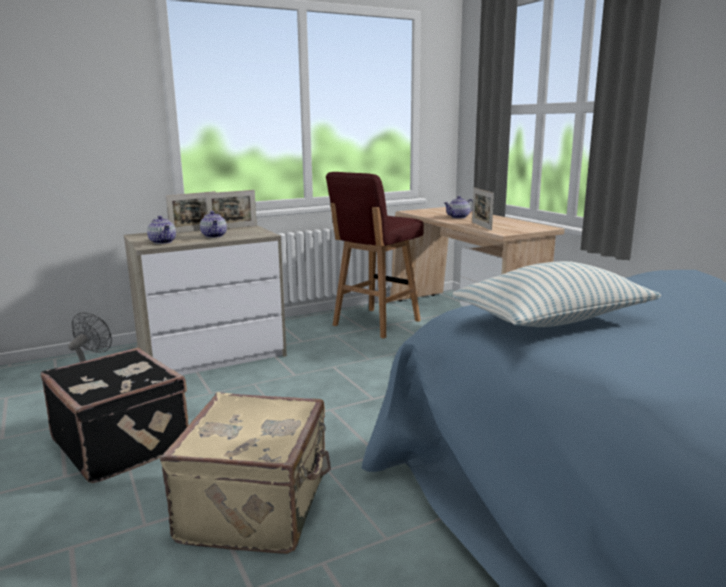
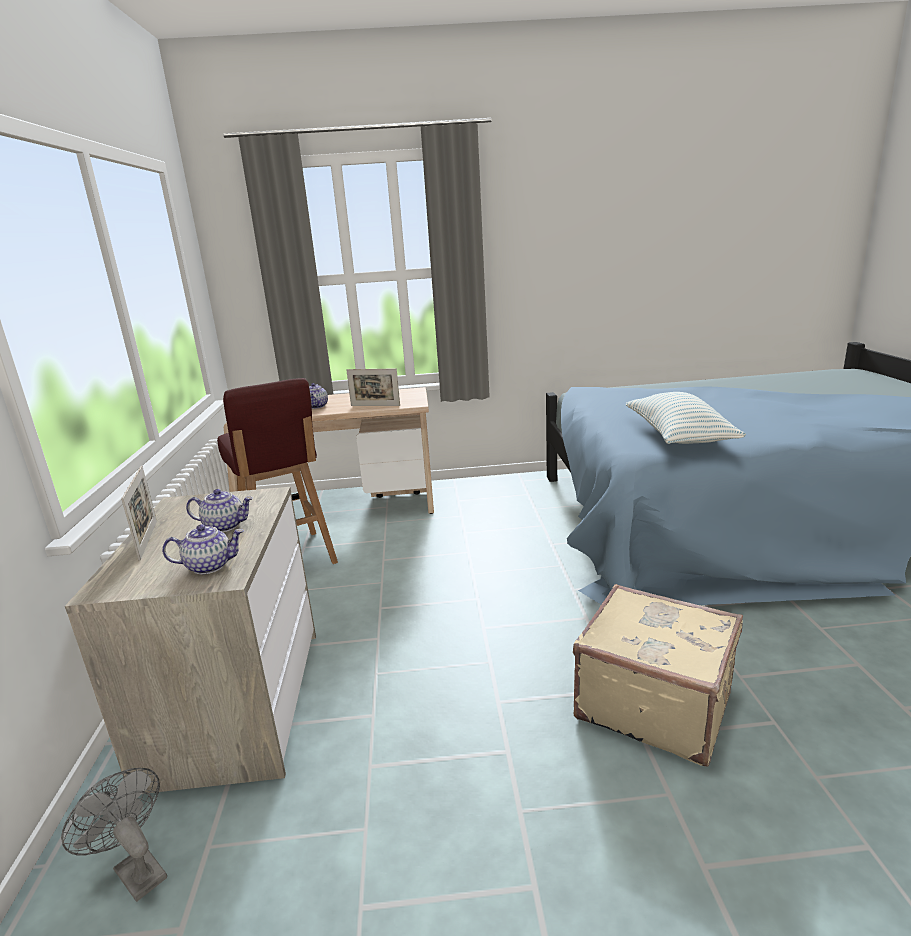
camera: 65 degrees left, 5 degrees up
(123, 443) = (469, 815): black suitcase -> none
(233, 228) = (179, 511): picture frame -> none

